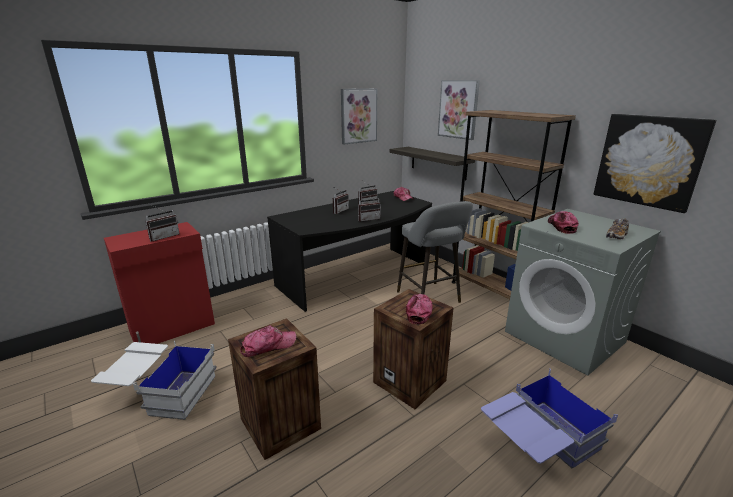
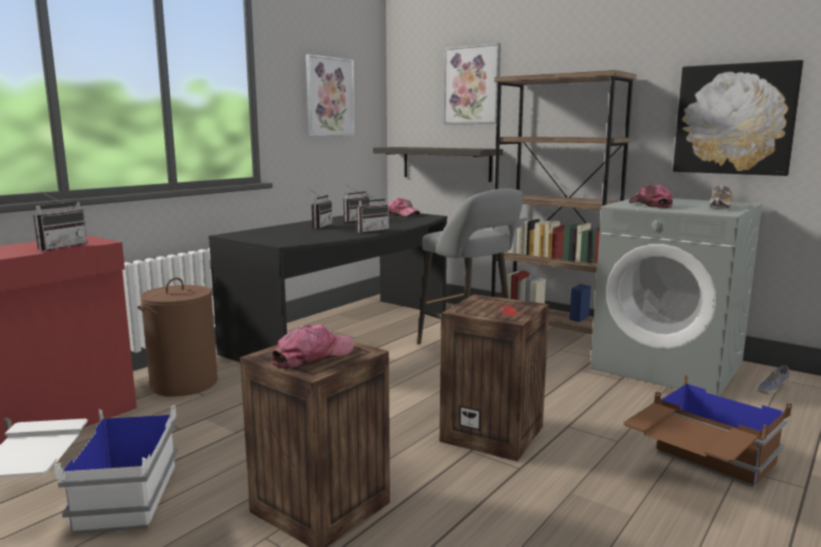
camera: 15 degrees left, 10 degrees down
(247, 307) = (184, 383): none -> brown laundry basket
(419, 311) = (507, 310): cap -> none
(538, 444) = (699, 471): blue storage box -> brown storage box
(638, 372) = (772, 388): none -> shoe

